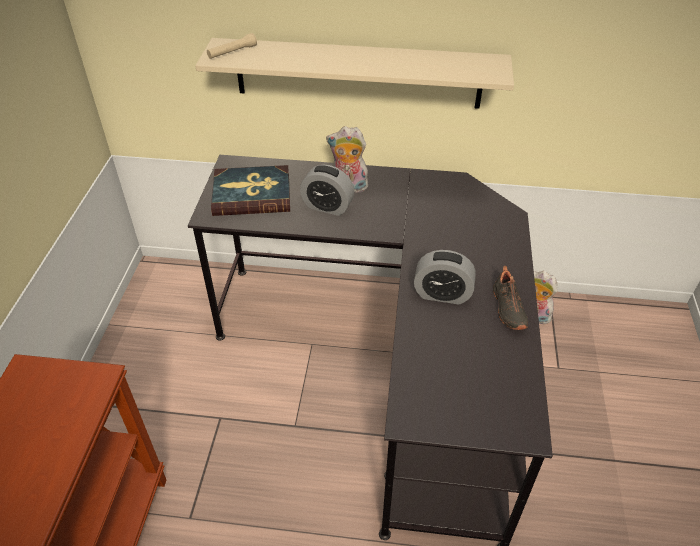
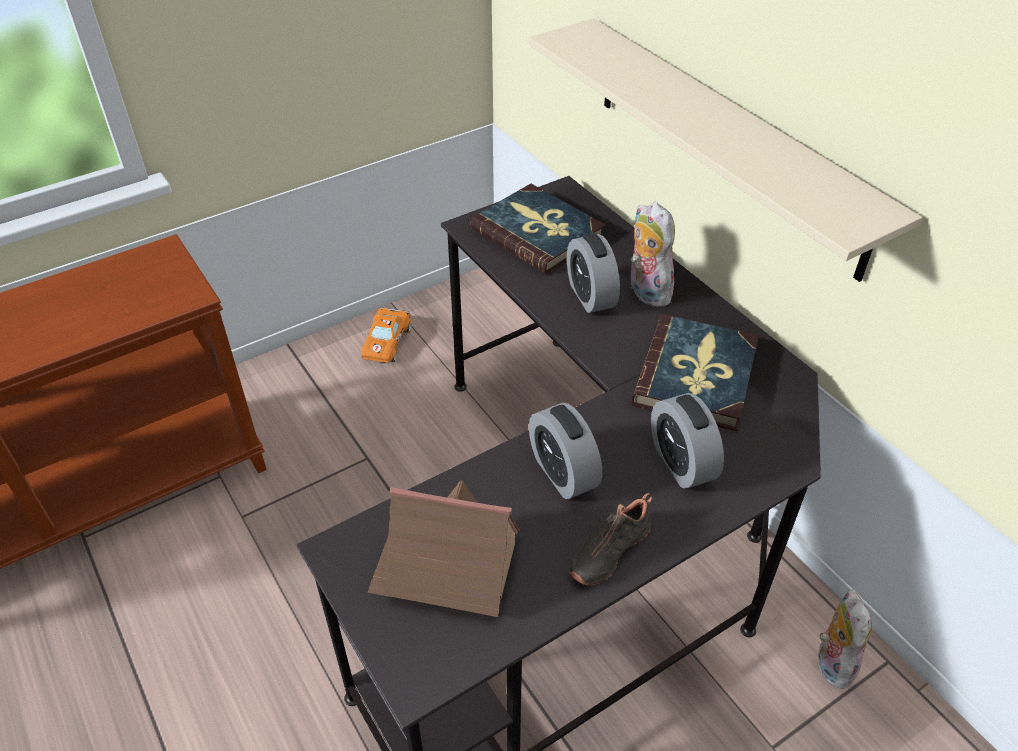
camera: 50 degrees right, 0 degrees up
(139, 347) = (387, 341): none -> orange toy car
(232, 52) = (584, 42): beige flashlight -> none
(427, 208) = (696, 376): none -> book
(463, 378) = (446, 568): none -> toy house
(477, 249) = (681, 463): none -> alarm clock

